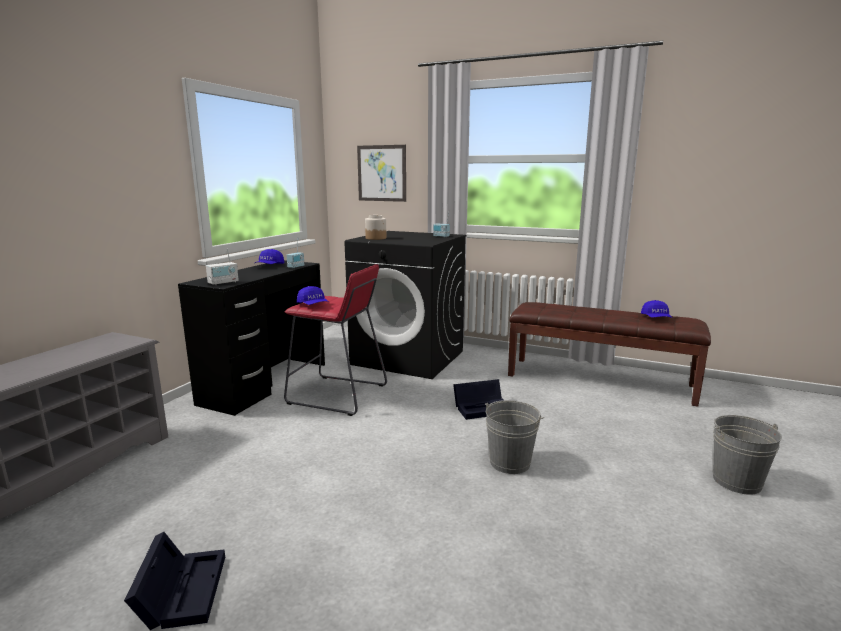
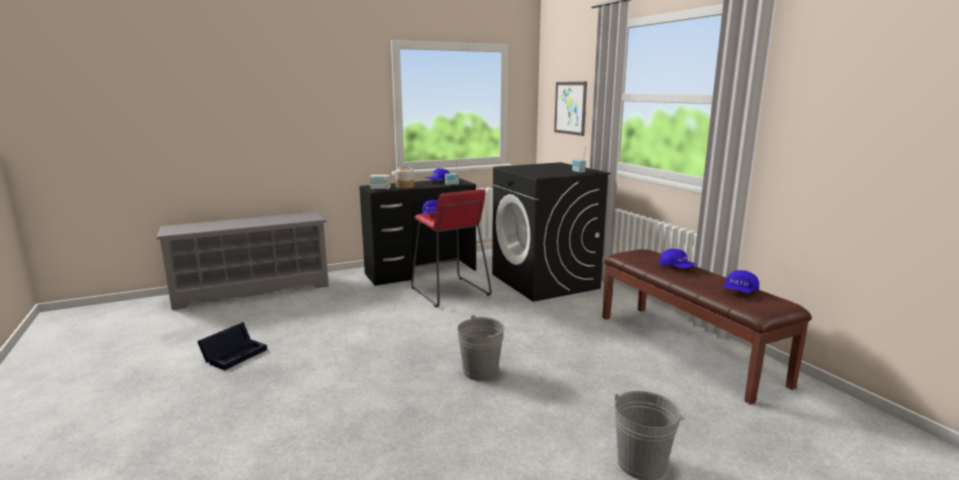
camera: 40 degrees right, 0 degrees up
(376, 238) = (520, 167): jar -> jar (405, 187)
(483, 407) = (533, 332): black storage box -> none
(582, 310) = (677, 267): none -> blue cap

